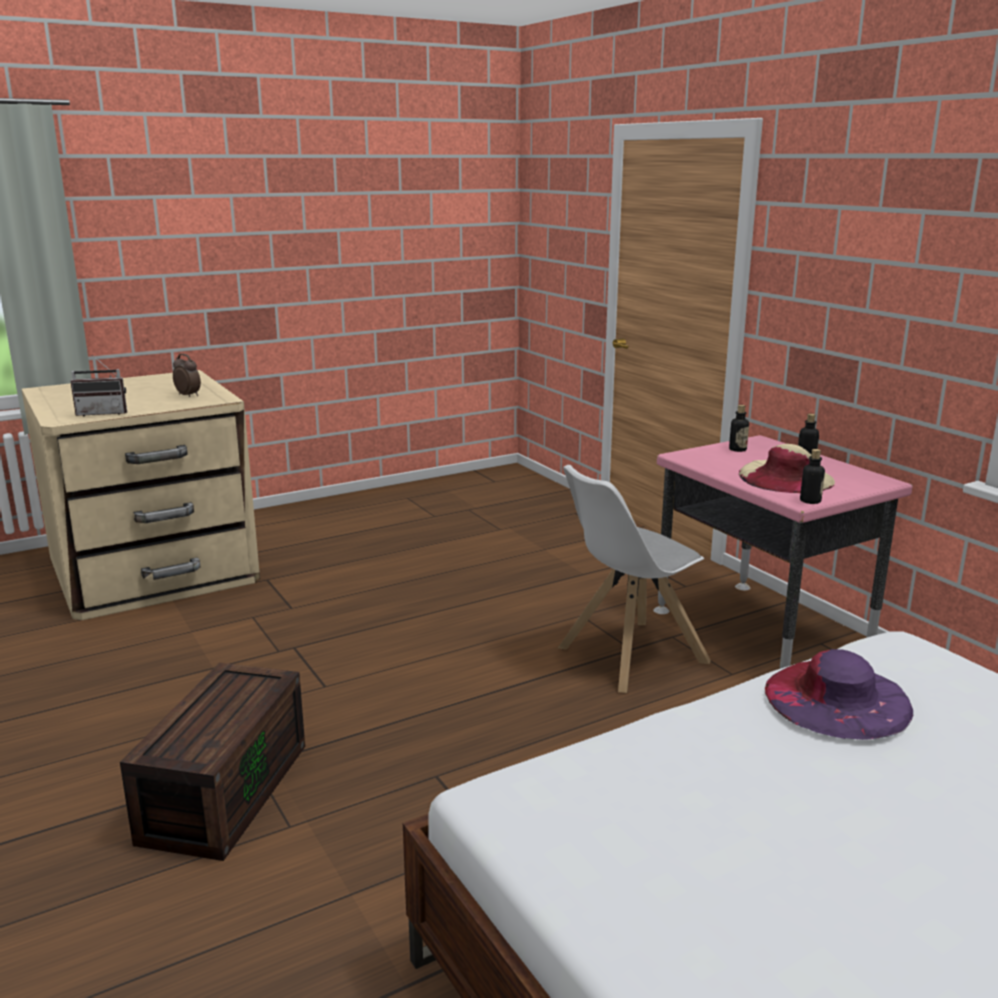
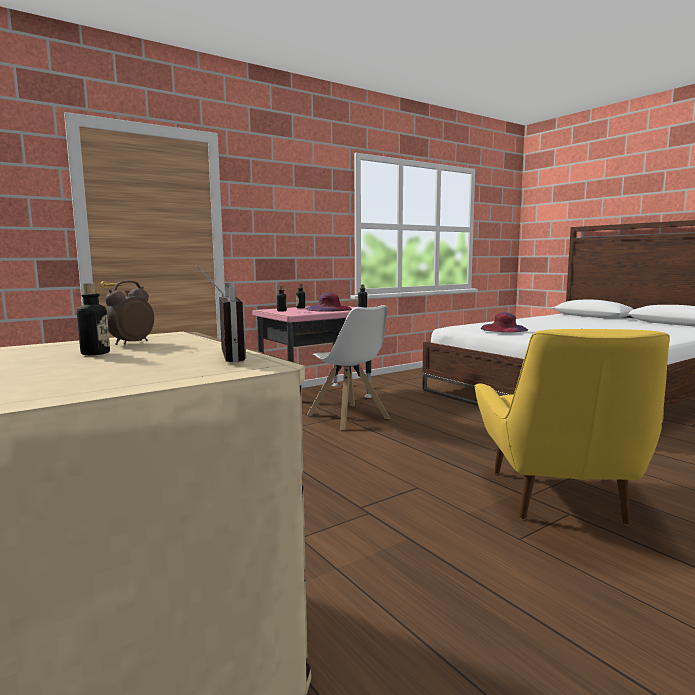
camera: 95 degrees left, 10 degrees down
(155, 393) = (95, 353): none -> bottle
(224, 790) = (561, 501): brown storage box -> yellow armchair
(785, 477) = (329, 309): beige hat -> purple hat

